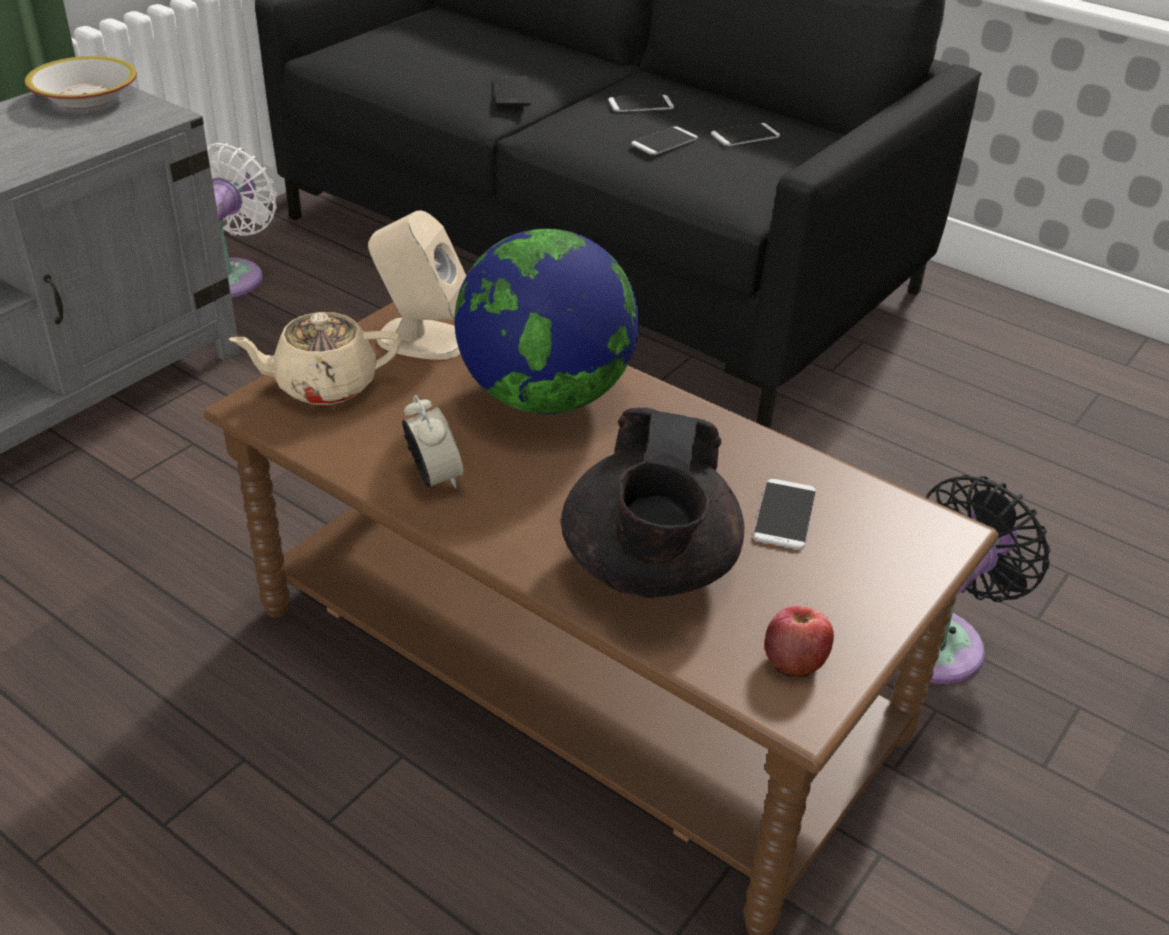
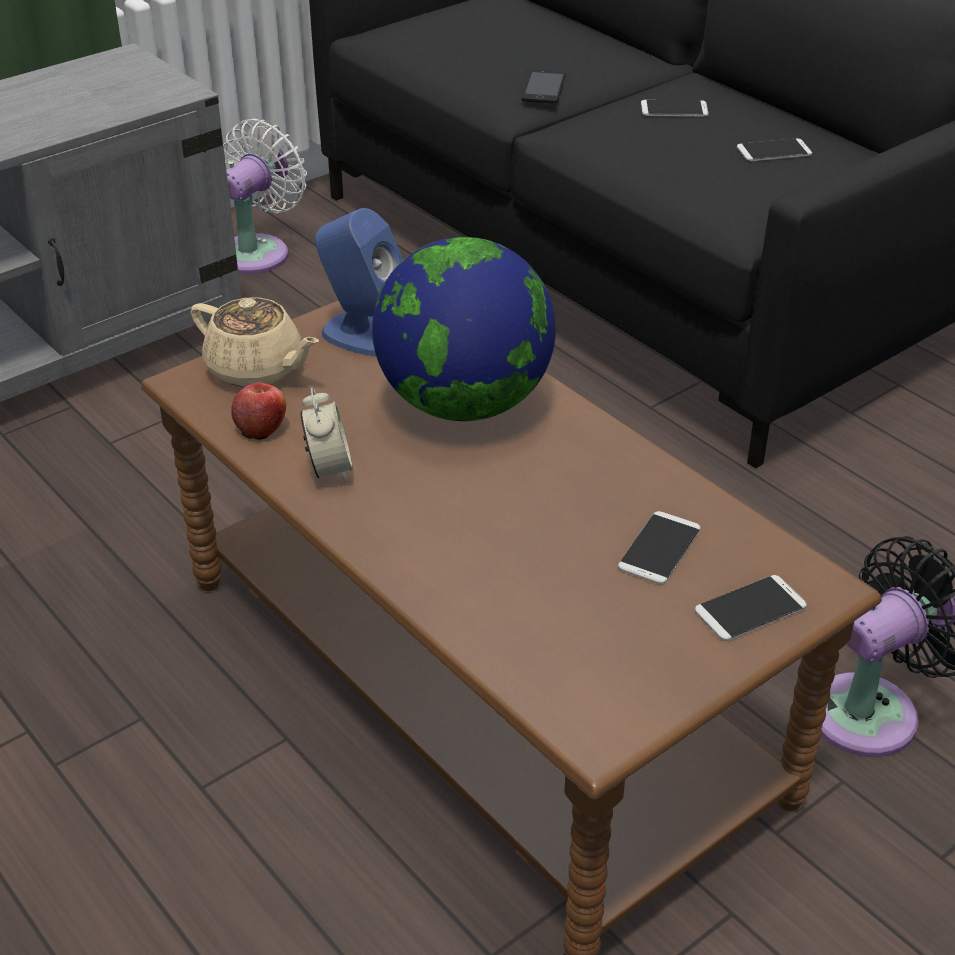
camera: 15 degrees right, 0 degrees up
(85, 97) = (116, 69): bowl -> none
(323, 385) = (257, 369): beige teapot -> beige teapot turned 150 degrees counterclockwise
(421, 339) = (364, 334): beige speaker -> blue speaker
(649, 570) = (501, 584): black teapot -> none
(664, 142) = (683, 152): phone -> phone (750, 609)
(794, 659) = (611, 688): apple -> apple (261, 428)

